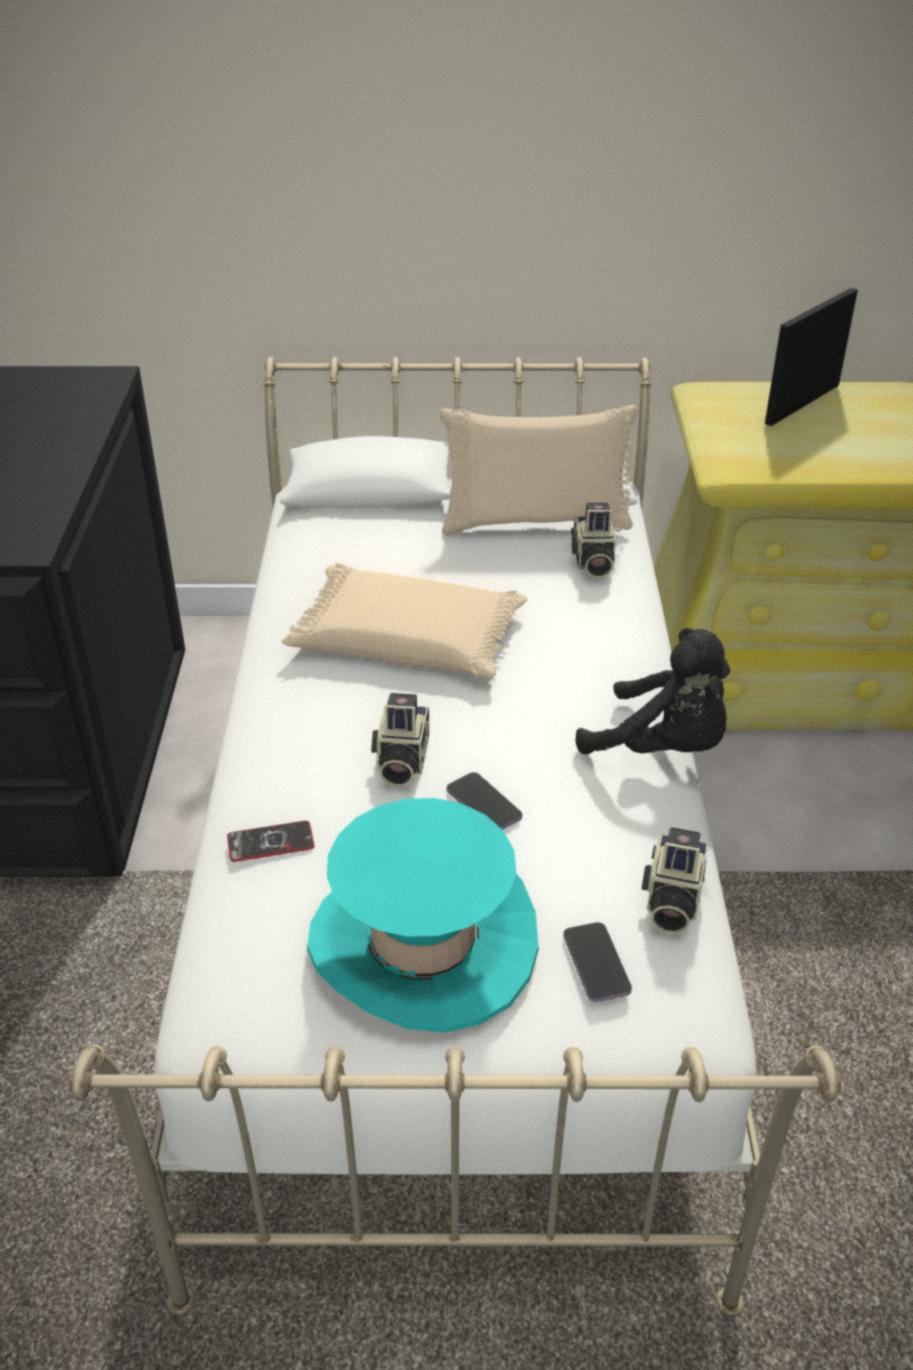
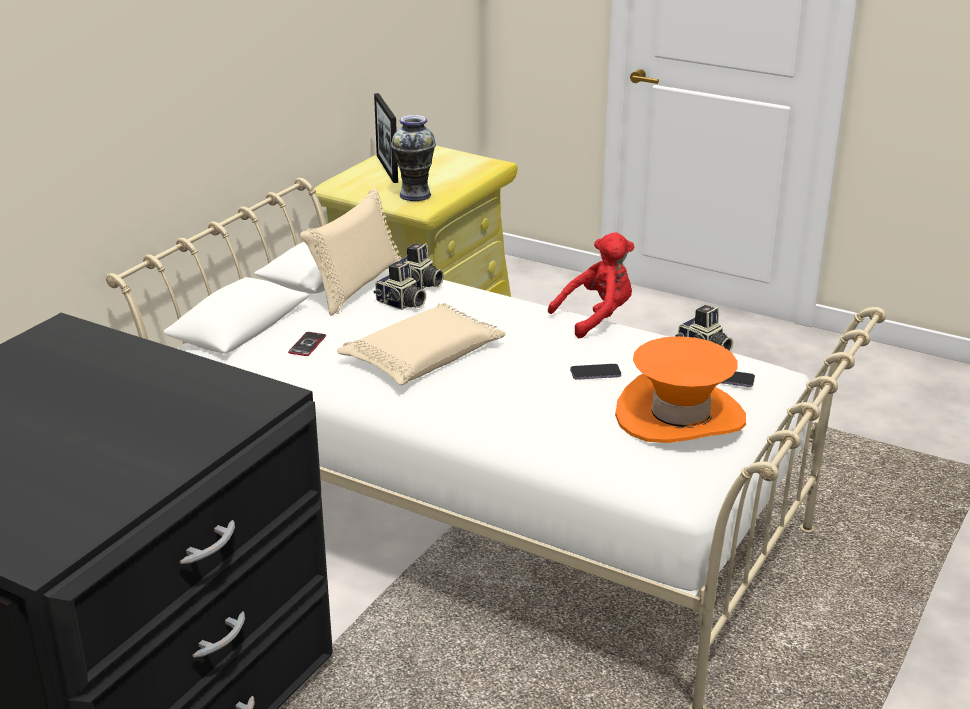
camera: 60 degrees left, 10 degrees down
(270, 842) = (567, 440): phone -> phone (307, 345)
(400, 761) = (537, 386): camera -> camera (400, 304)
(423, 942) = (680, 416): turquoise hat -> orange hat
(662, 747) = (597, 318): black plush toy -> red plush toy
(753, 451) = (415, 195): none -> vase

